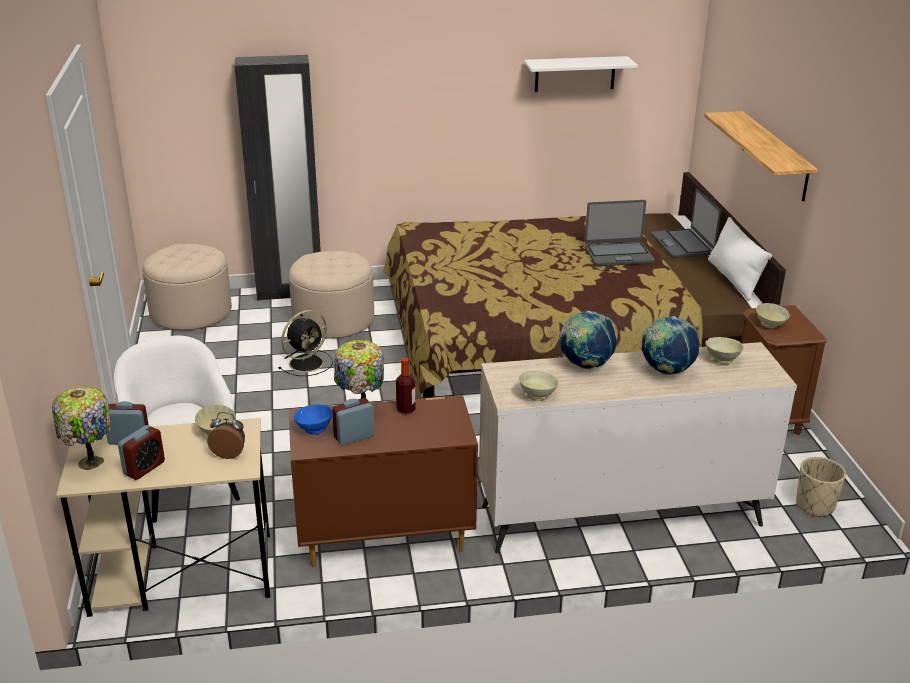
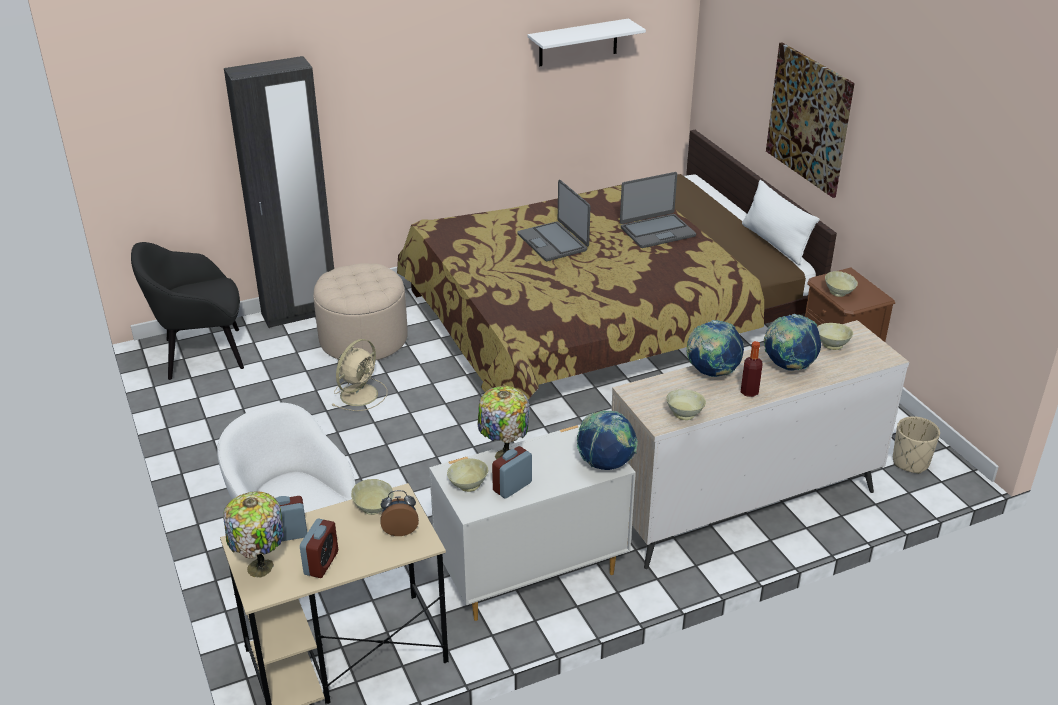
camera: 15 degrees left, 5 degrees up
(191, 312) = (201, 354): beige ottoman -> black armchair
(307, 363) = (360, 394): black fan -> beige fan
(314, 429) = (468, 485): blue bowl -> beige bowl
(383, 538) = (530, 575): brown dresser -> white dresser
(406, 409) = (547, 447): bottle -> bottle (749, 392)
(453, 433) = (606, 464): none -> globe
(683, 244) = (711, 210): laptop -> laptop (553, 242)
(774, 156) = (809, 119): shelf -> picture

